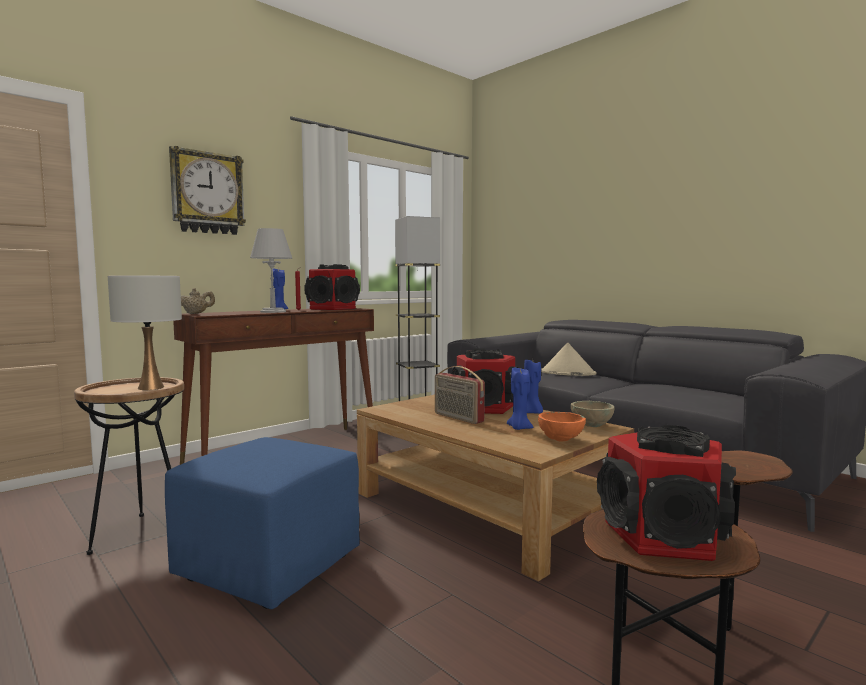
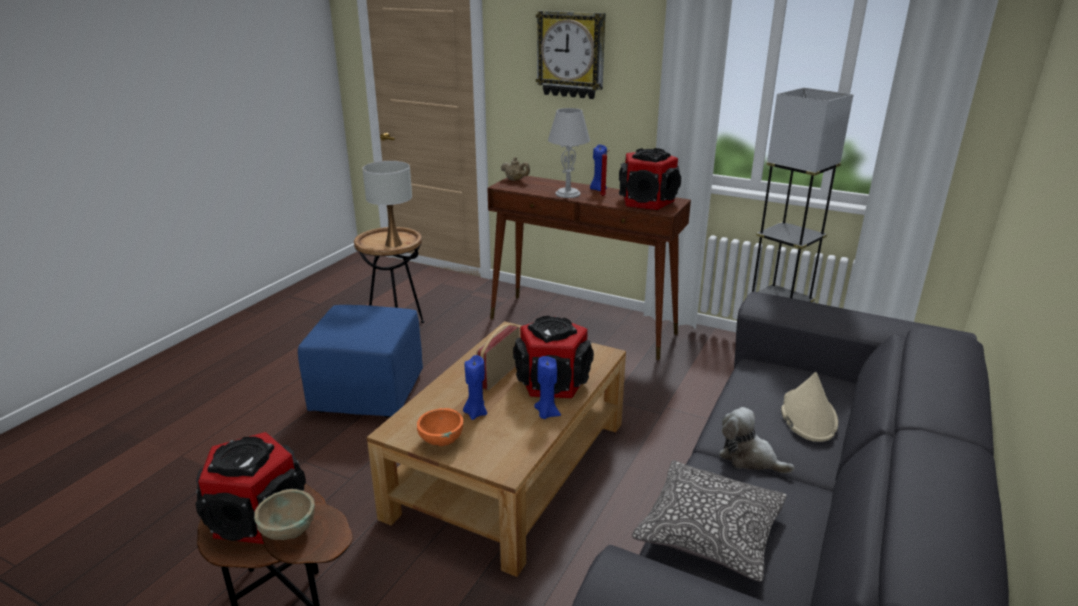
camera: 70 degrees right, 20 degrees up
(592, 426) = (506, 458): beige bowl -> beige bowl (288, 532)
(603, 387) = (749, 458): none -> plush toy
(680, 397) = (709, 531): none -> pillow

